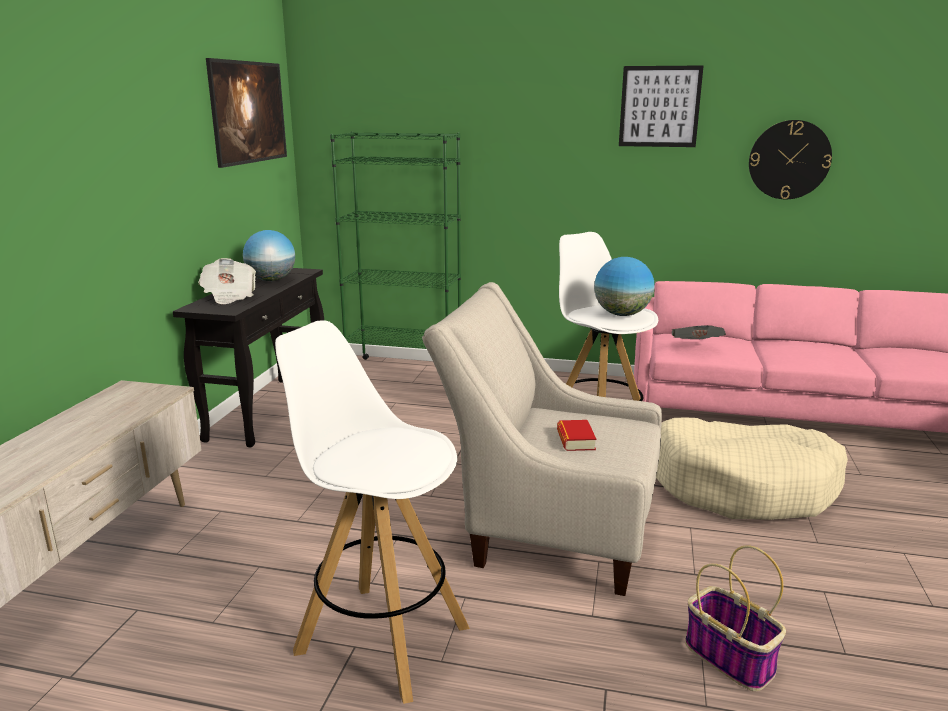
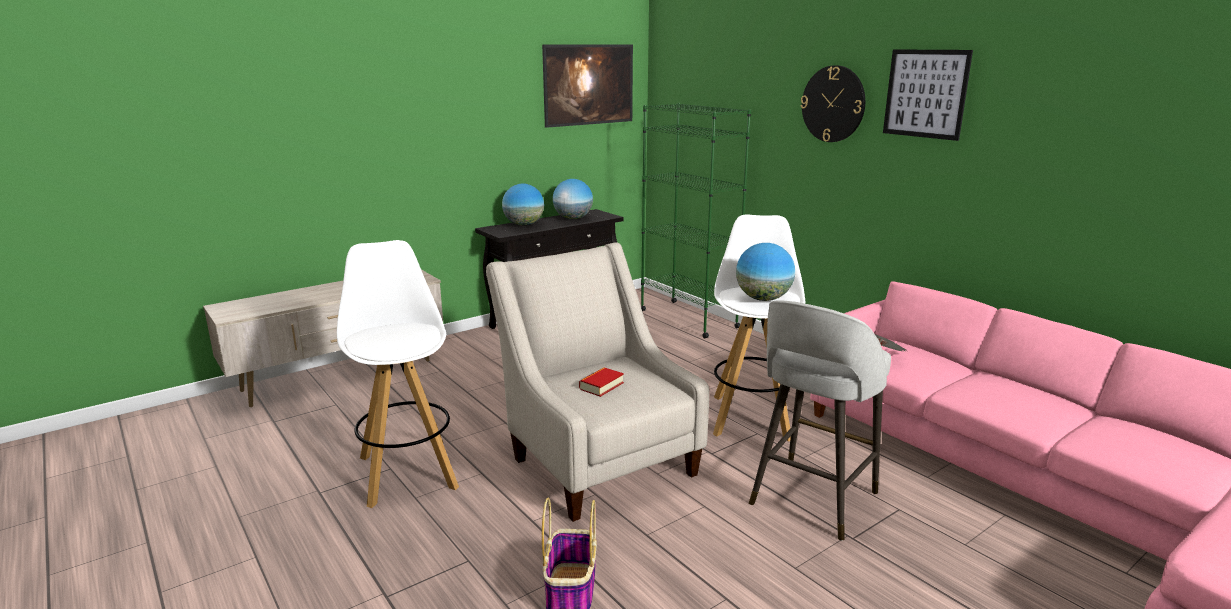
camera: 40 degrees right, 0 degrees up
(229, 296) = (523, 225): newspaper -> globe
(742, 486) = (811, 500): beige dog bed -> grey stool
(789, 160) = (1064, 165): wall clock -> wall clock (833, 104)

